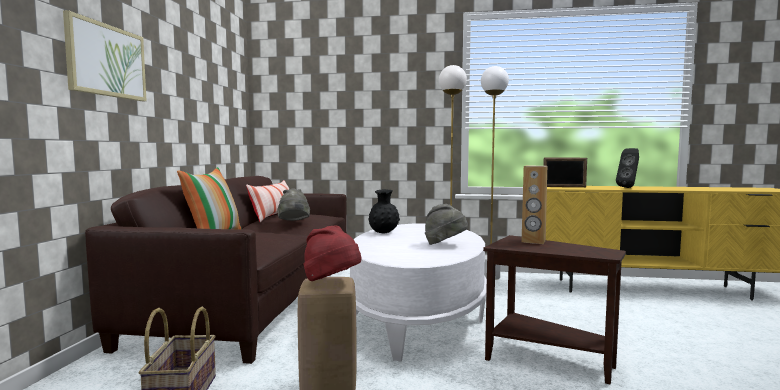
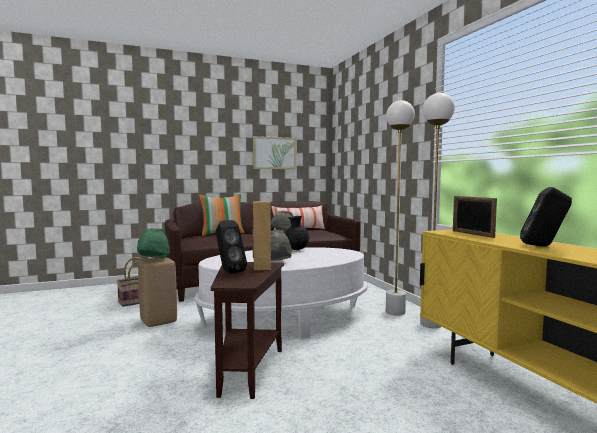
camera: 60 degrees right, 0 degrees up
(106, 61) = (189, 139): picture -> picture (274, 153)
(332, 283) = (153, 260): red hat -> green hat
(549, 250) = (228, 272): none -> black speaker

